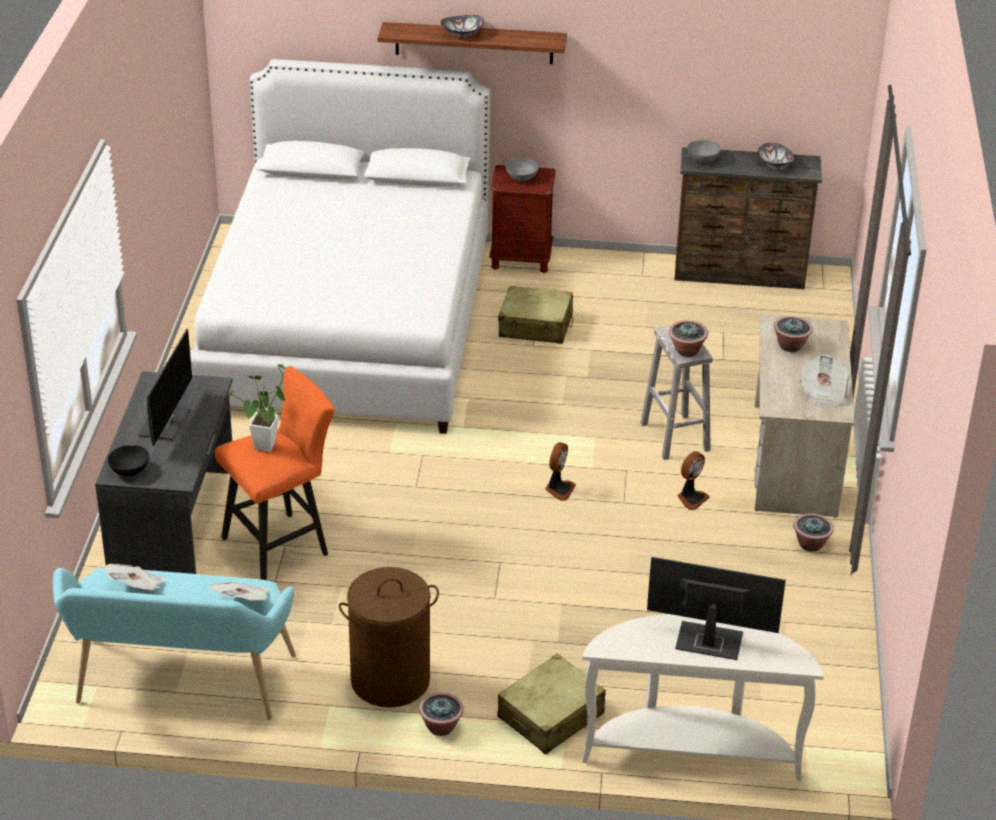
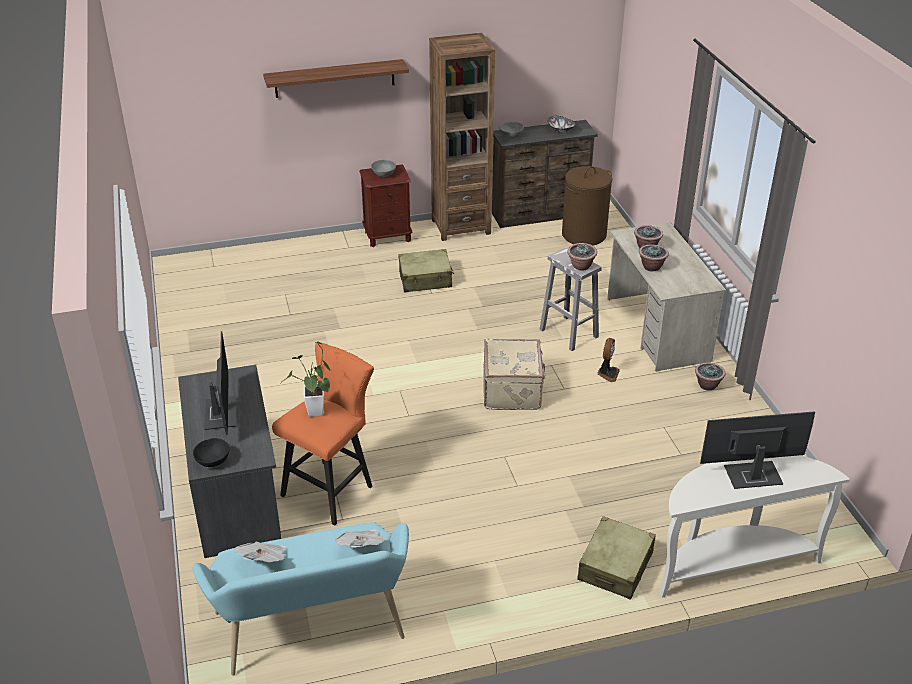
camera: 20 degrees left, 0 degrees up
(349, 325) = (290, 309): white bed -> none
(390, 680) = (478, 575): brown laundry basket -> brown laundry basket (584, 235)
(441, 727) = (540, 602): potted plant -> potted plant (651, 267)
(462, 34) = (328, 72): bowl -> none
(559, 489) = (513, 390): fan -> beige suitcase
(623, 267) = (461, 227): none -> brown bookcase
(823, 394) = (692, 275): newspaper -> none

